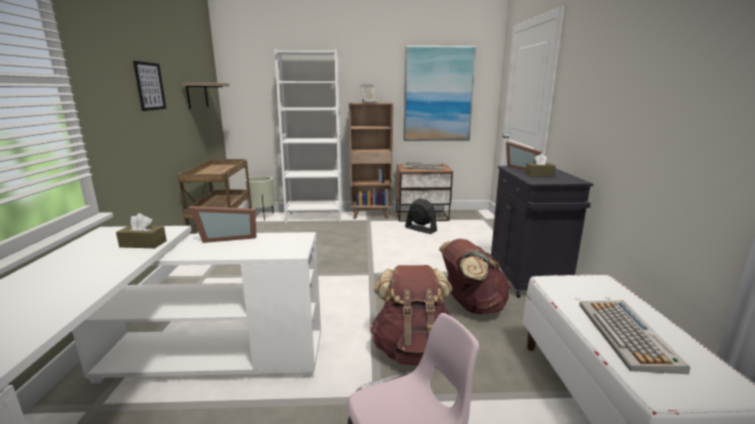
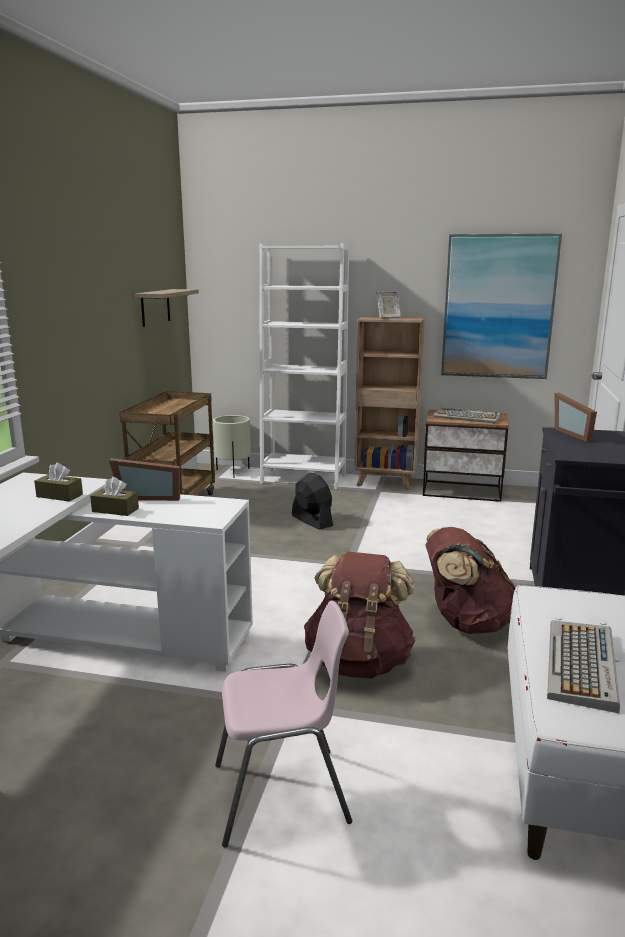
camera: 15 degrees right, 0 degrees up
(149, 86) = (94, 304): picture -> none
(420, 229) = (449, 510): black fan -> black fan (312, 520)
(539, 174) = (587, 446): brown tissue box -> brown tissue box (115, 510)

